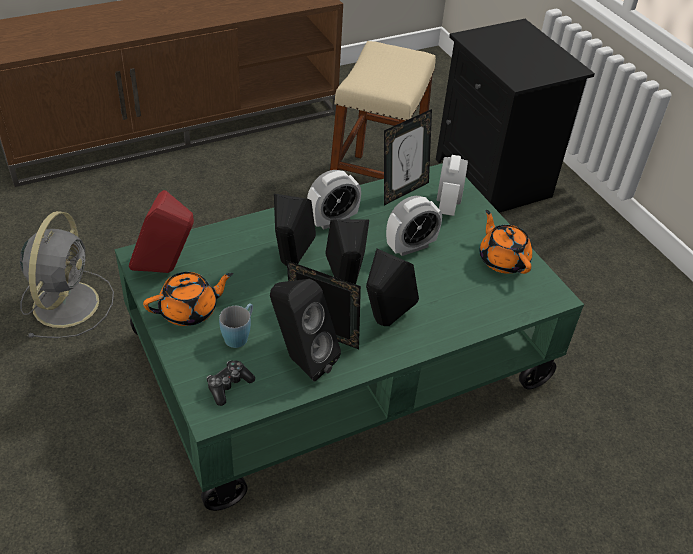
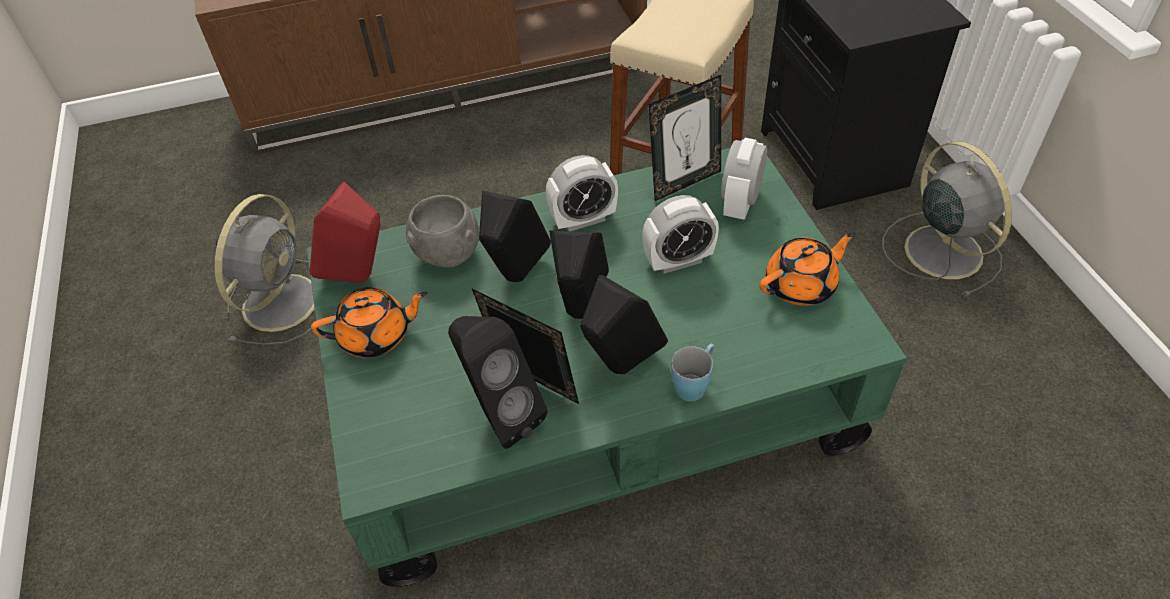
camera: 15 degrees right, 5 degrees up
(229, 386) = (400, 444): game controller -> none
(231, 250) = (447, 255): none -> grey bowl
(239, 335) = (430, 373): blue mug -> blue mug (694, 383)
(502, 260) = (801, 285): orange teapot -> orange teapot turned 75 degrees clockwise
(581, 241) = (940, 249): none -> grey fan

